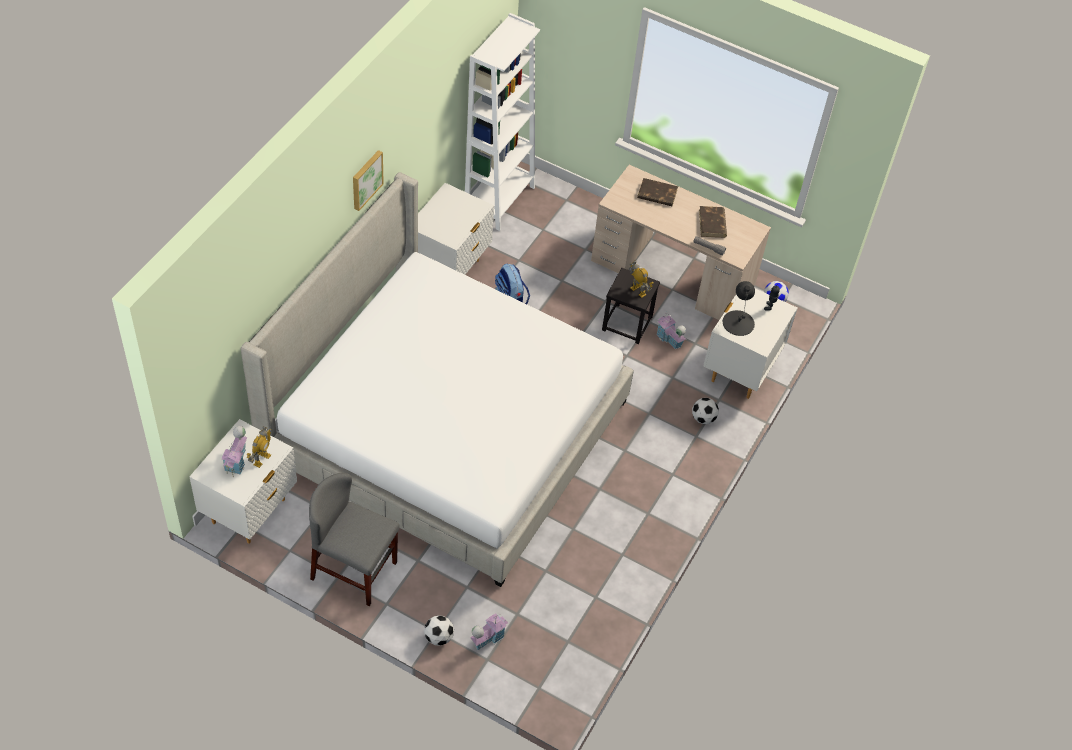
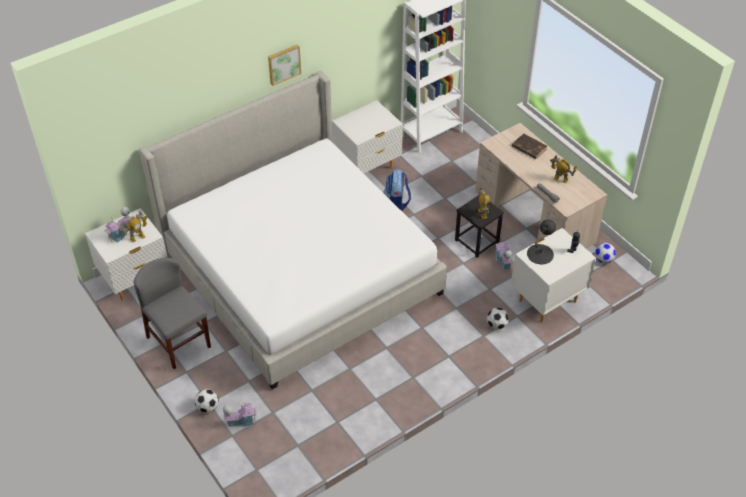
camera: 30 degrees right, 5 degrees down
(712, 224) = (560, 179): brown book -> toy robot

